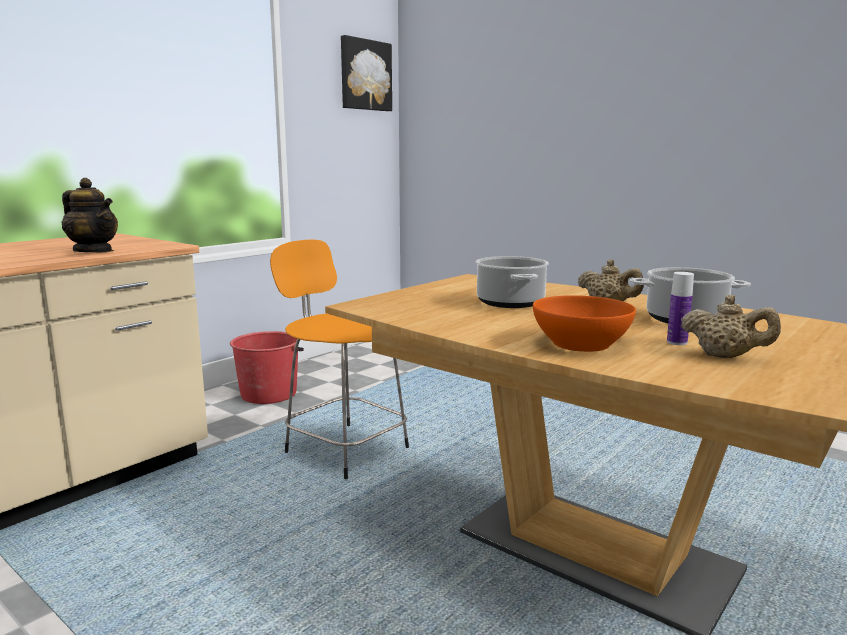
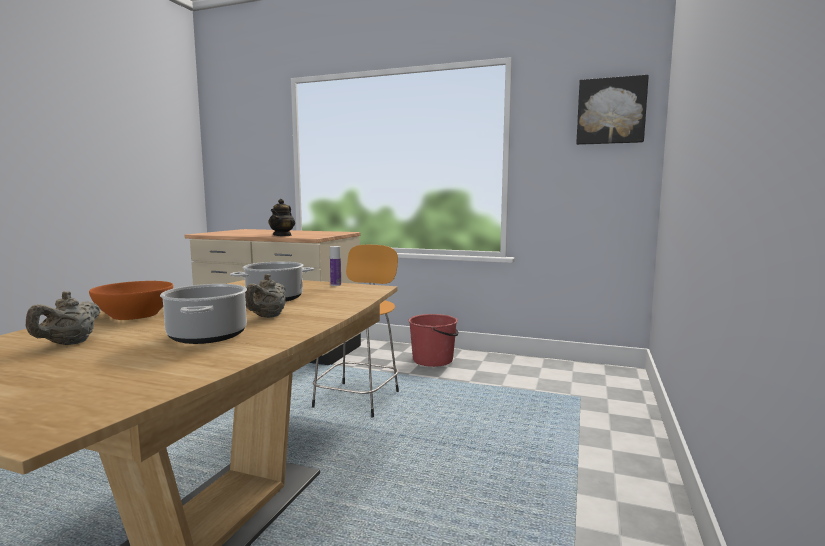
camera: 70 degrees right, 5 degrees down
(677, 342) = (124, 333): bottle -> bottle (336, 285)

